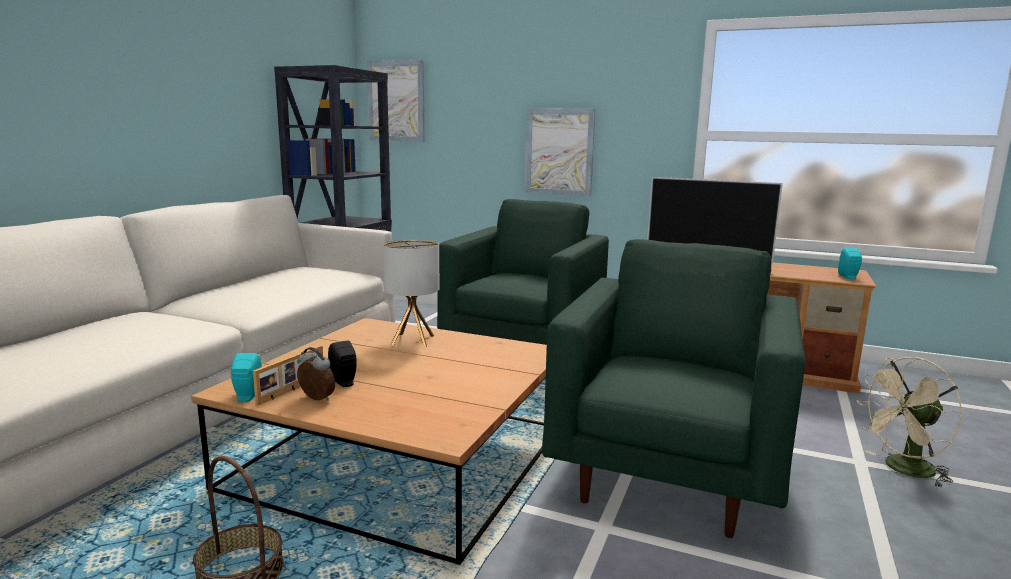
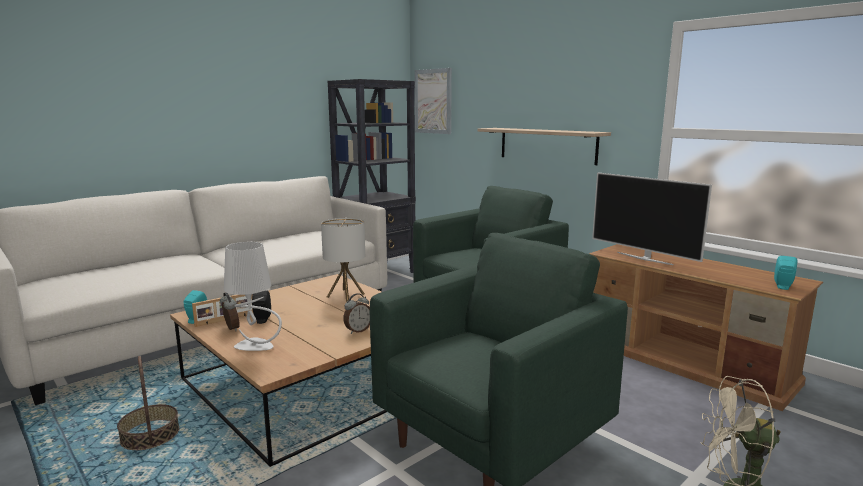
camera: 25 degrees right, 0 degrees up
(382, 413) = (255, 346): none -> grey table lamp
(485, 375) = (358, 330): none -> alarm clock
(559, 152) = (547, 145): picture -> shelf

